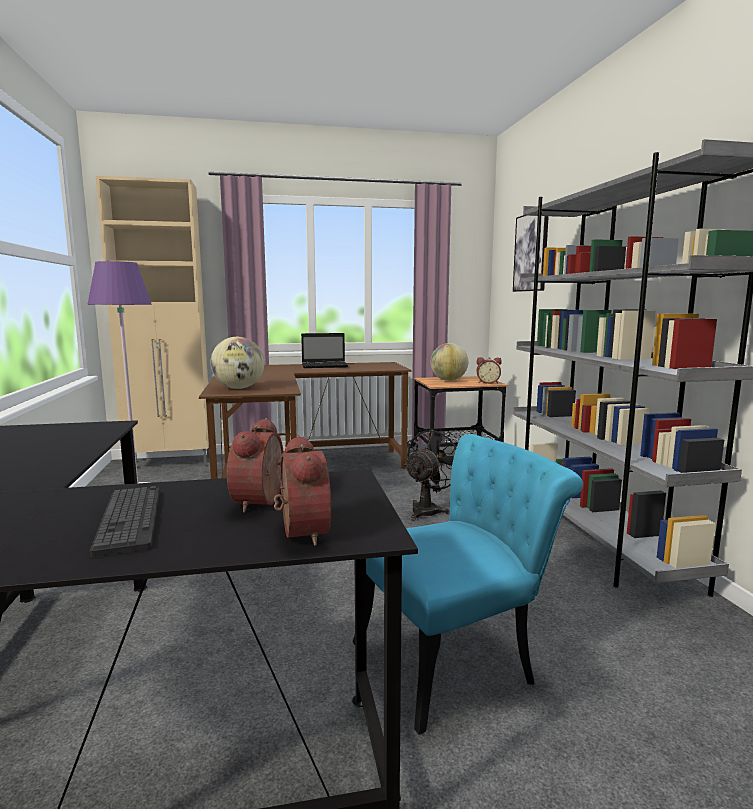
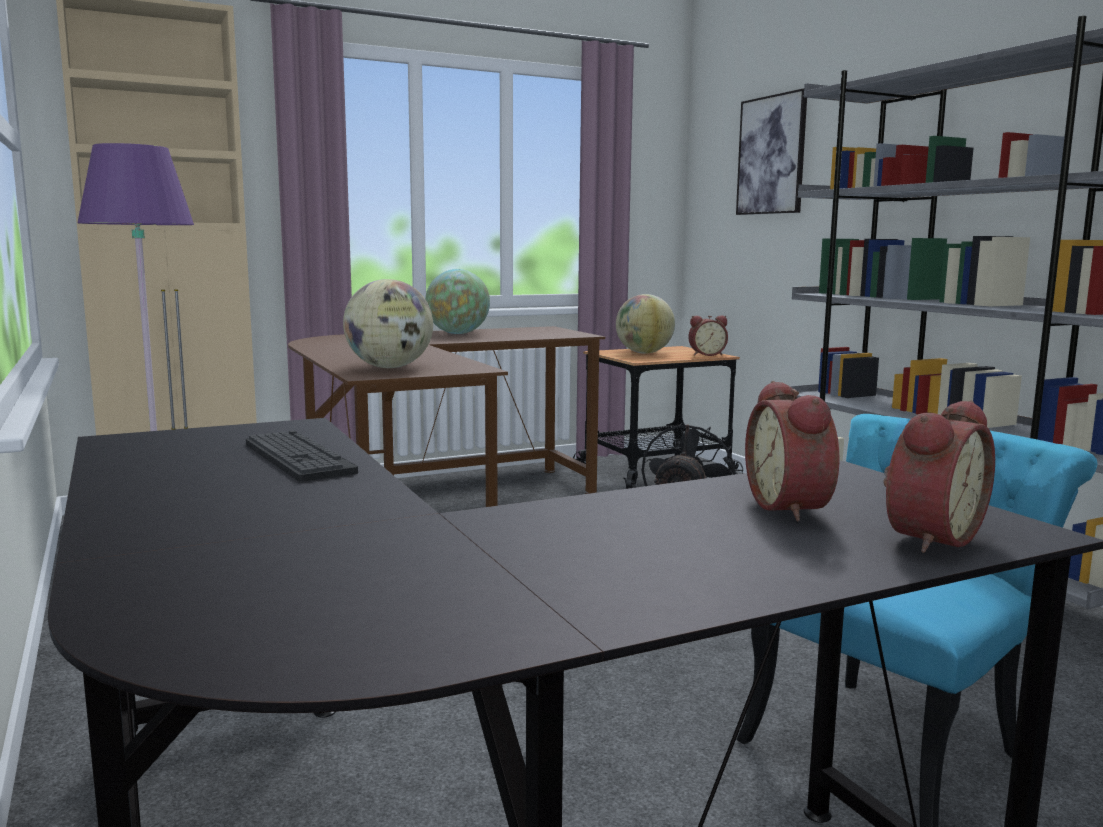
camera: 15 degrees left, 0 degrees up
(129, 520) = (655, 543): keyboard -> keyboard (298, 458)
(299, 532) = (927, 537): alarm clock -> alarm clock turned 75 degrees clockwise
(325, 366) = (458, 333): laptop -> globe

